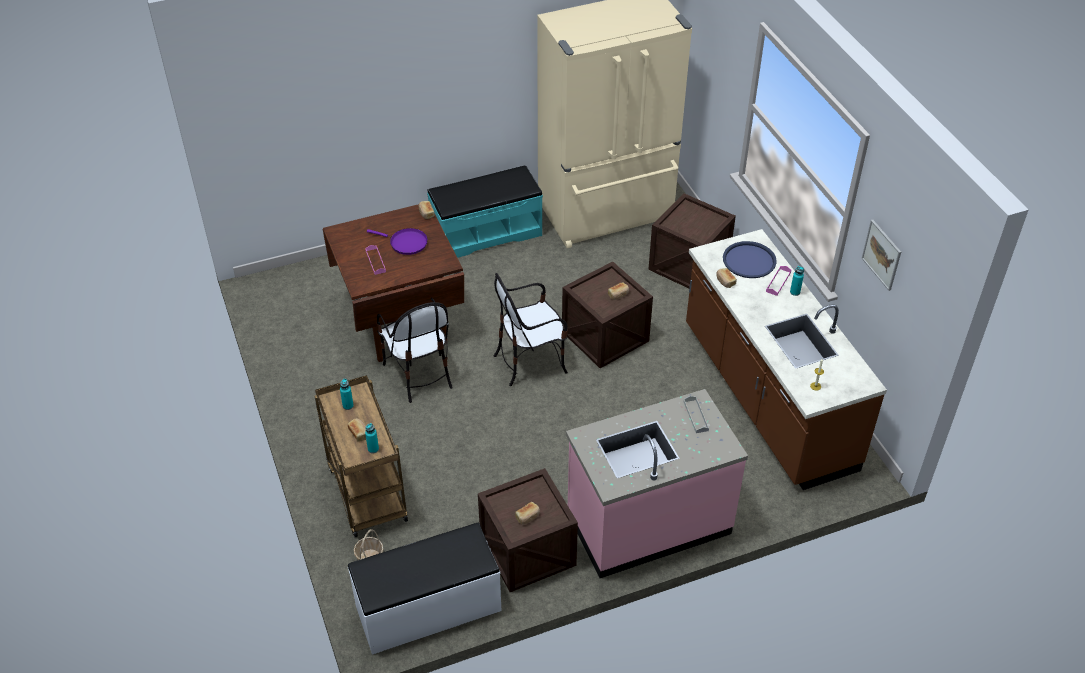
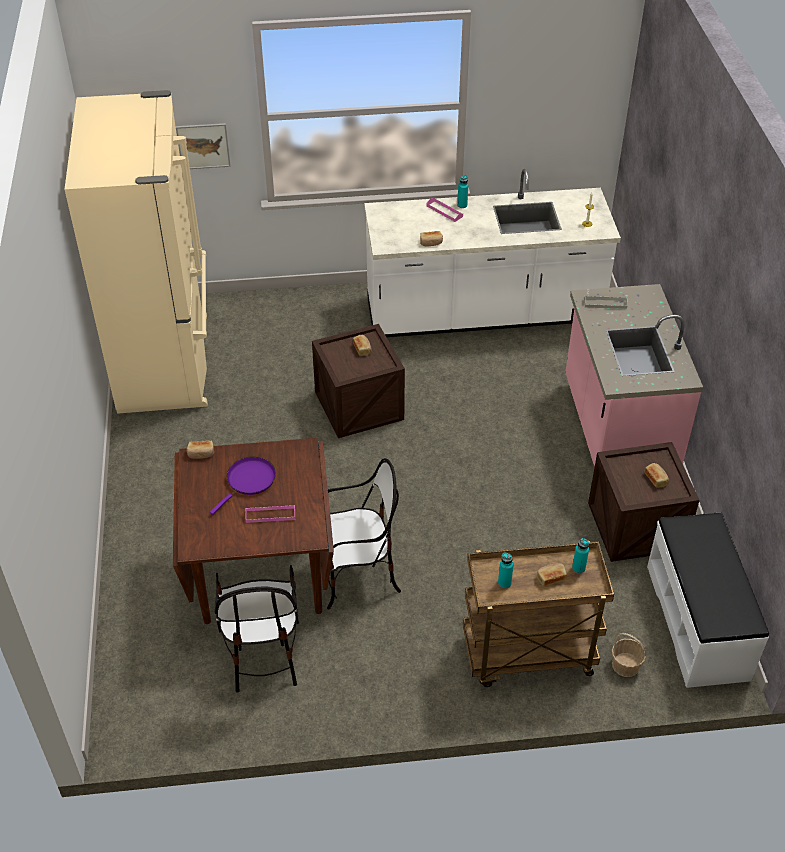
camera: 75 degrees left, 0 degrees up
(486, 233) = (143, 471): turquoise bench -> none
(530, 361) = (373, 472): chair -> chair (263, 653)
(689, 264) = (280, 320): crate -> none
(749, 260) = (407, 221): blue tray -> none
(766, 398) = (483, 314): brown counter -> white counter
(882, 254) = (524, 99): picture -> picture (203, 146)

